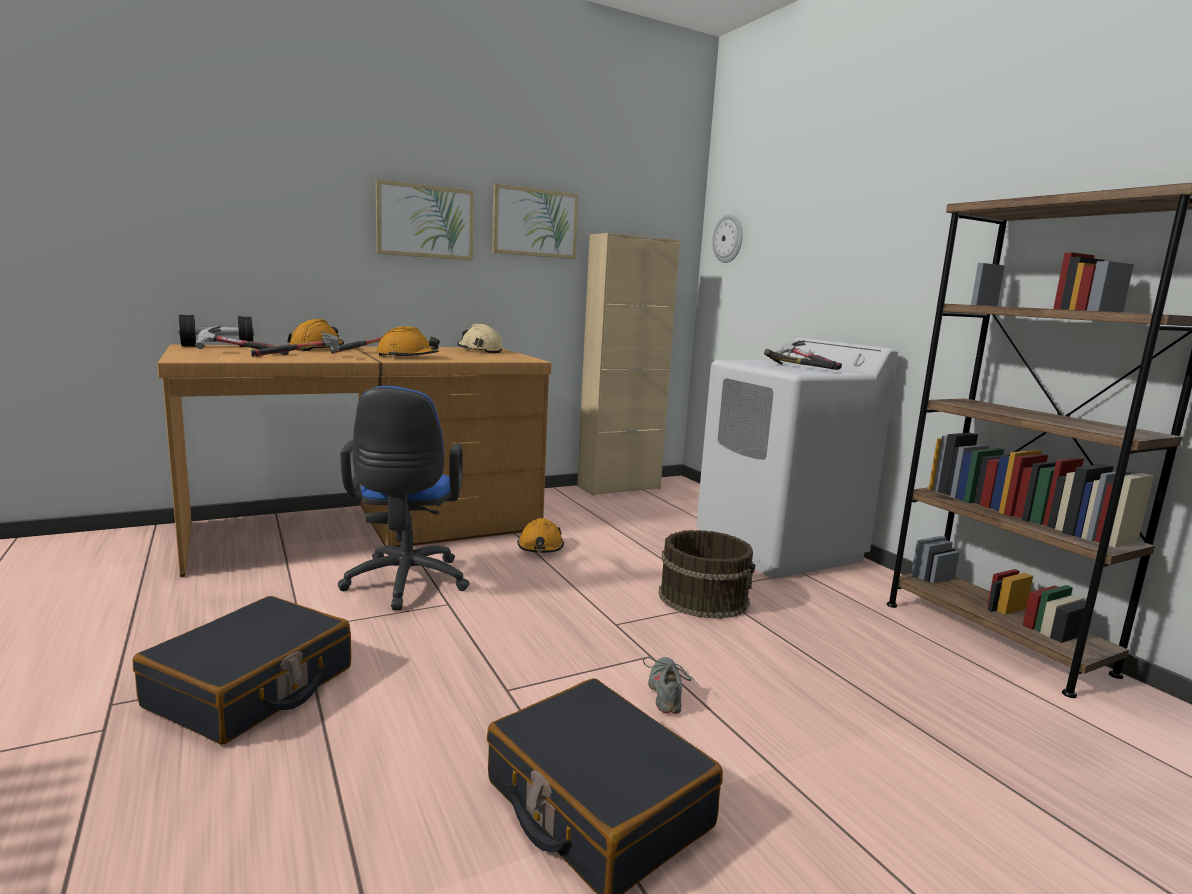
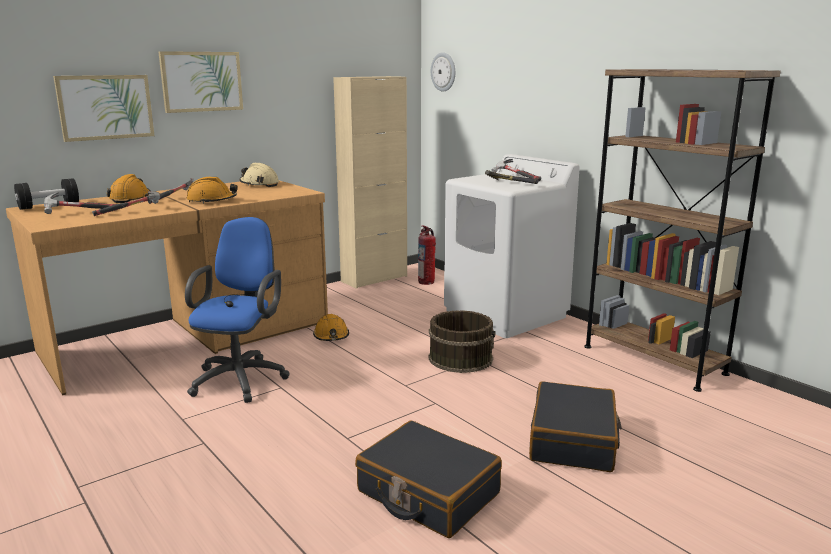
camera: 10 degrees left, 5 degrees up
(252, 688) = (171, 462): black suitcase -> black suitcase (573, 440)
(405, 584) = (242, 378): blue office chair -> blue office chair turned 150 degrees counterclockwise
(534, 223) = (289, 72): picture -> picture (105, 107)
(667, 692) = (452, 424): grey shoe -> none
(683, 498) = (426, 282): none -> fire extinguisher

